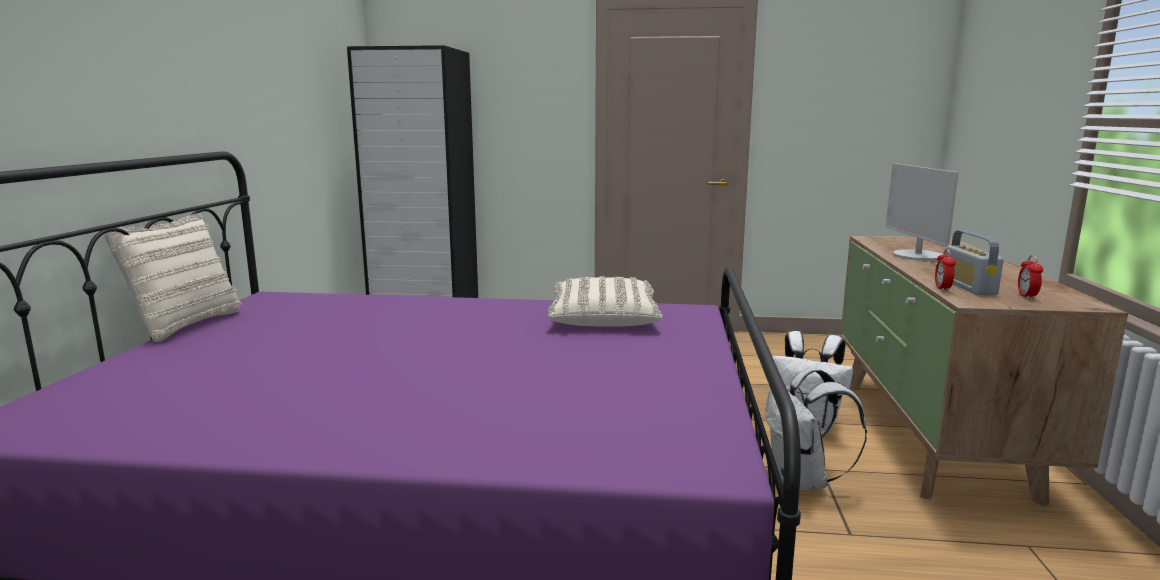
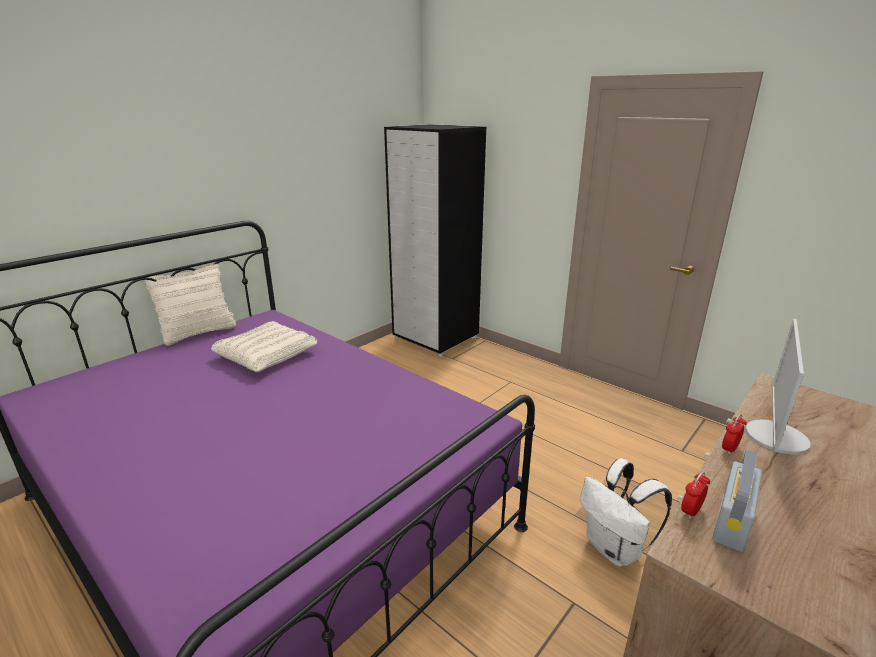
camera: 35 degrees right, 10 degrees up
(604, 317) = (411, 406): beige pillow -> beige pillow (266, 355)
(802, 481) = (540, 607): white backpack -> none
(1026, 296) = (778, 573): alarm clock -> alarm clock (729, 449)

